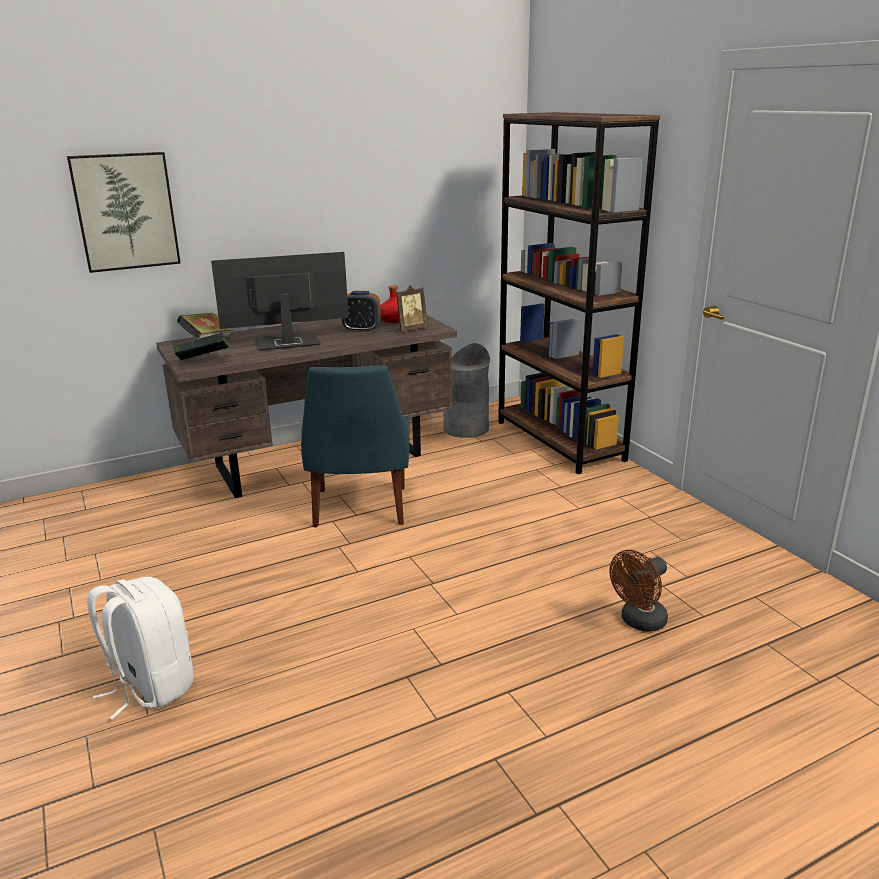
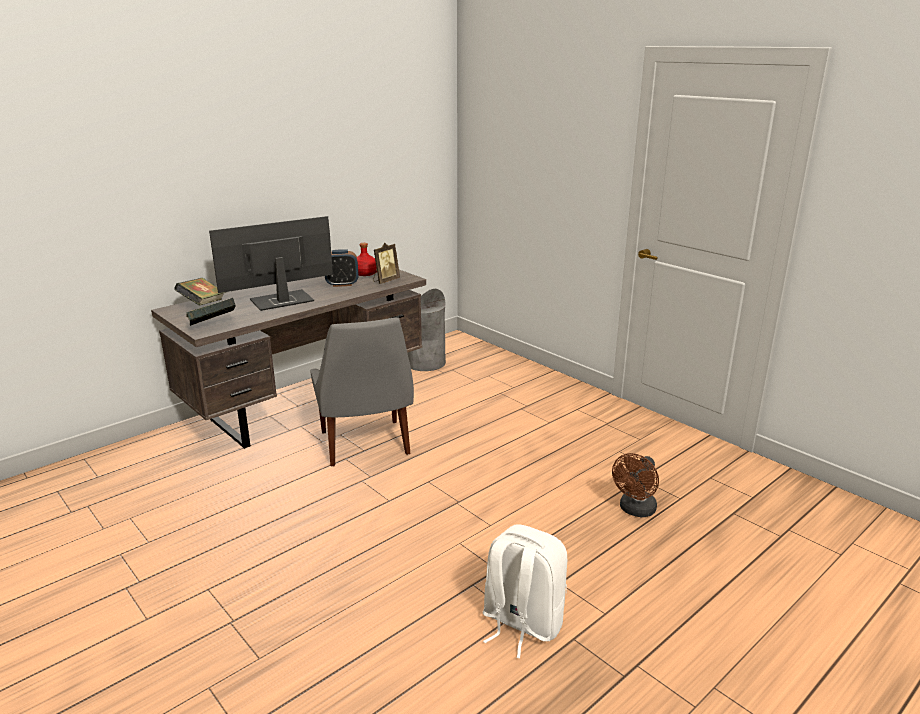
camera: 15 degrees left, 0 degrees up
(125, 211) = (118, 187): picture -> none
(150, 686) = (248, 632): white backpack -> white backpack (521, 623)
(360, 509) = (365, 445): blue chair -> grey chair
(559, 441) = (509, 366): brown bookcase -> none

